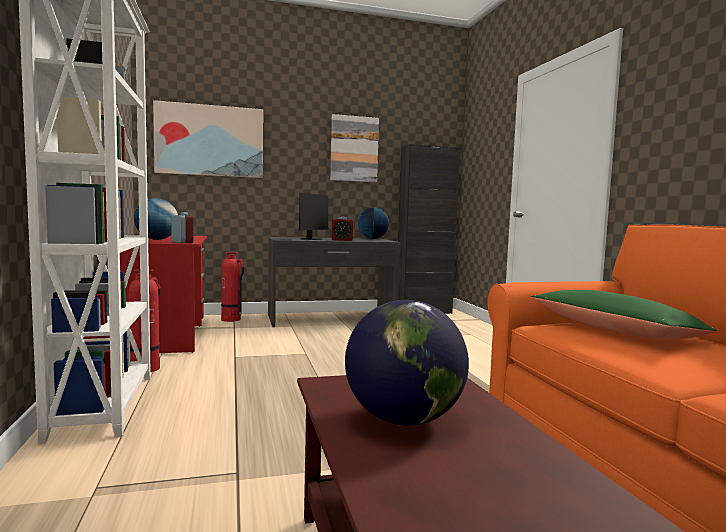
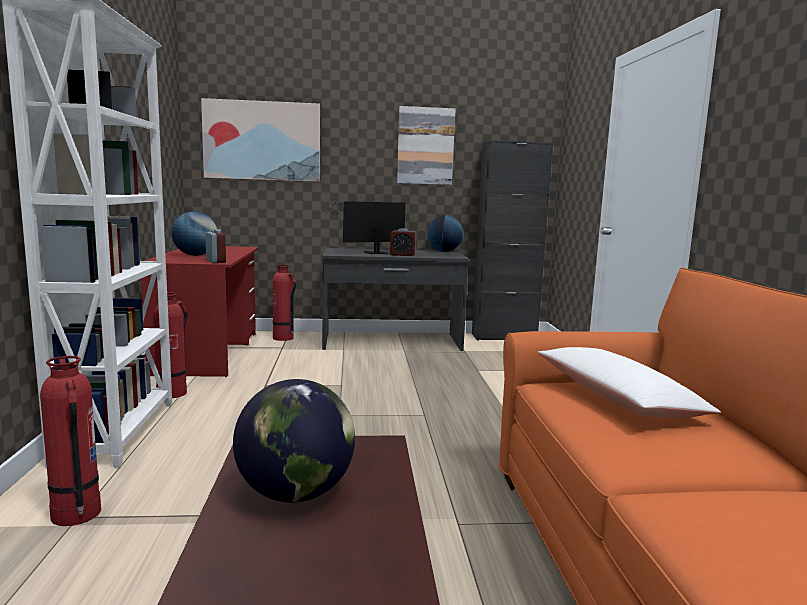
camera: 10 degrees right, 5 degrees up
(93, 485) = (76, 514): none -> fire extinguisher
(313, 239) = (371, 252): monitor -> monitor turned 150 degrees counterclockwise
(613, 330) = (617, 399): green pillow -> white pillow

